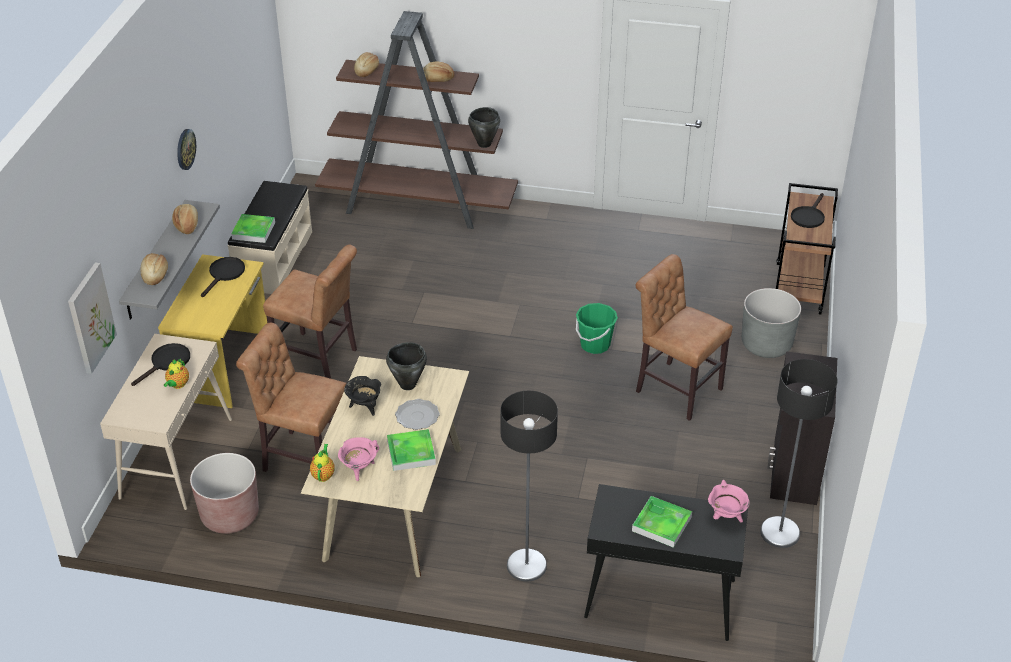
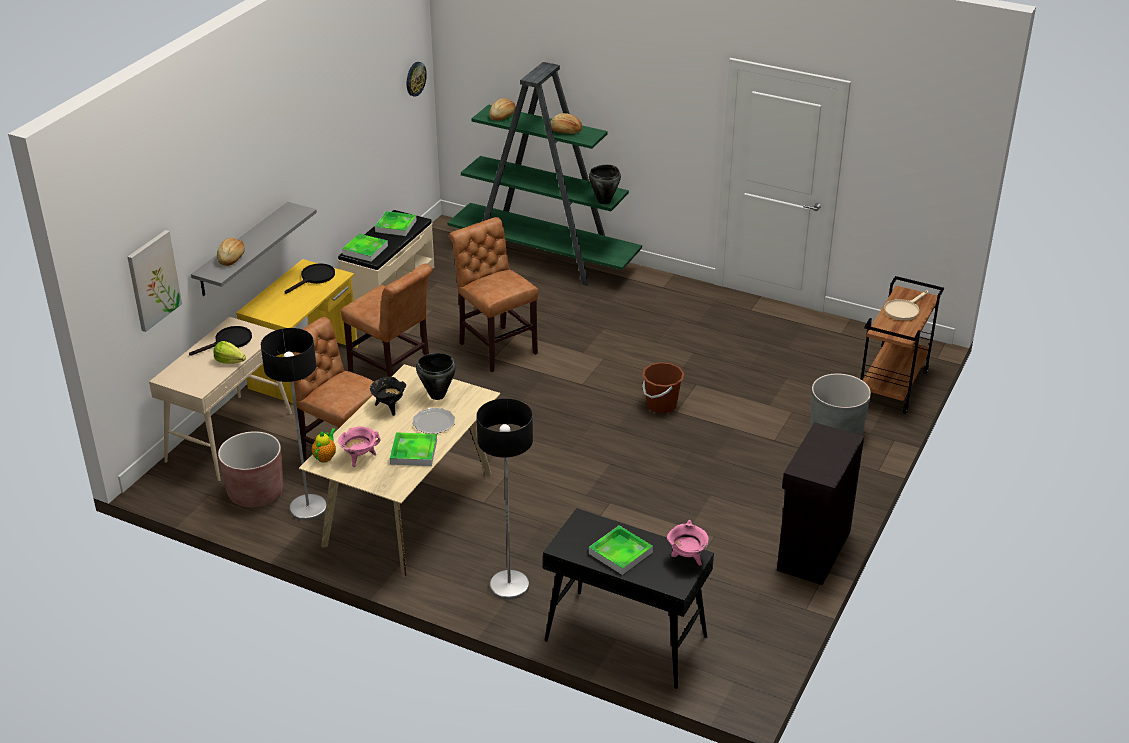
camera: 15 degrees right, 5 degrees down
(177, 385) = (230, 361): teapot -> lettuce
(185, 149) = (294, 154): wall clock -> wall clock (415, 78)
(187, 225) = (279, 222): bread -> none
(274, 199) = (396, 226): none -> tray
(418, 205) = (544, 258): brown bookcase -> green bookcase
(595, 345) = (661, 405): green bucket -> brown bucket
(675, 388) = (724, 456): brown chair -> brown chair (495, 347)
(779, 532) = (773, 603): floor lamp -> floor lamp (308, 508)
(808, 216) = (904, 310): black frying pan -> beige frying pan

